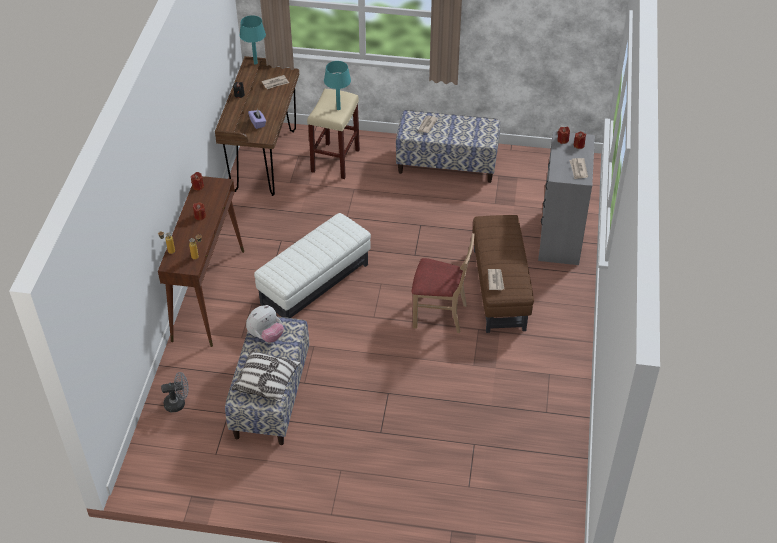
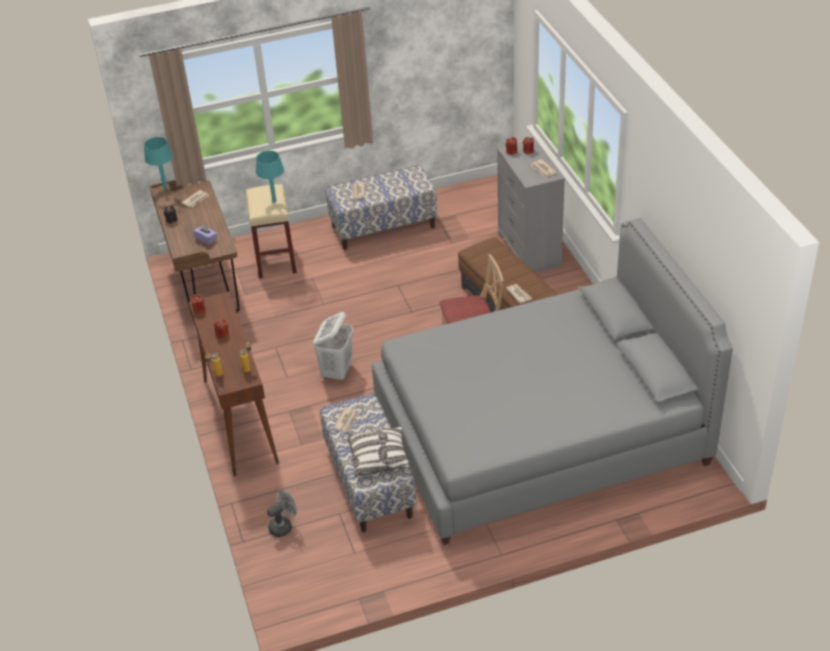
camera: 25 degrees left, 5 degrees down
(266, 335) = (347, 420): plush toy -> newspaper
(315, 284) = (337, 371): white ottoman -> white laundry basket
(443, 417) = (539, 433): none -> grey bed

